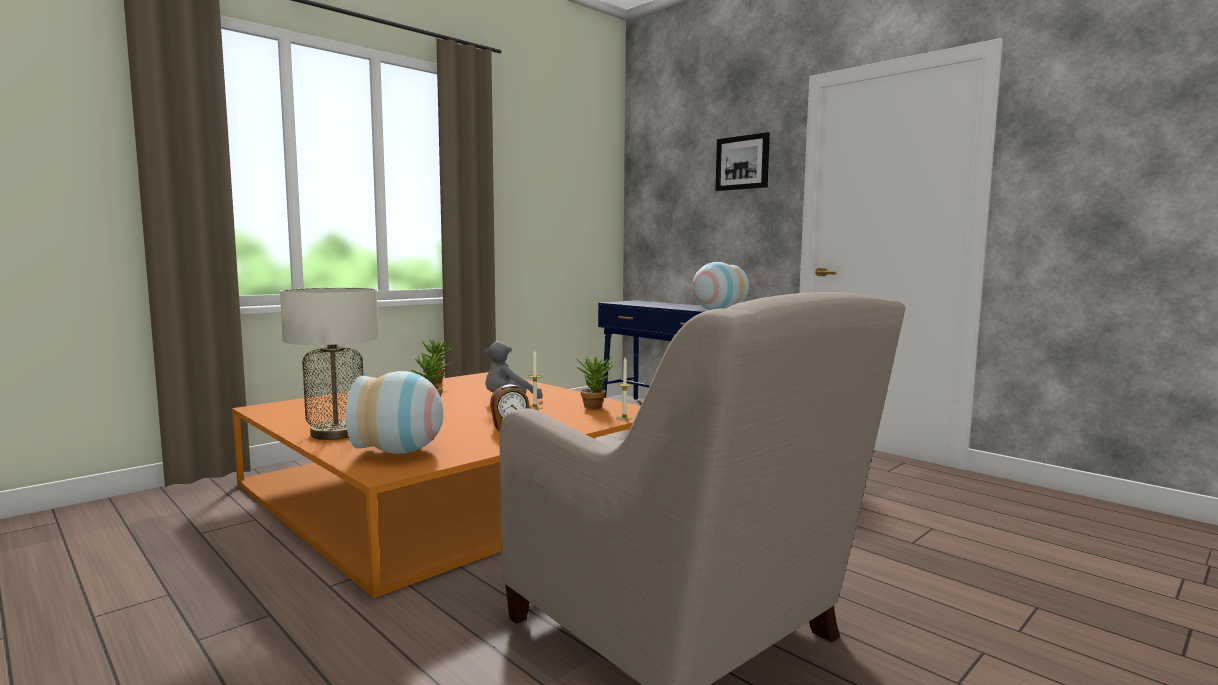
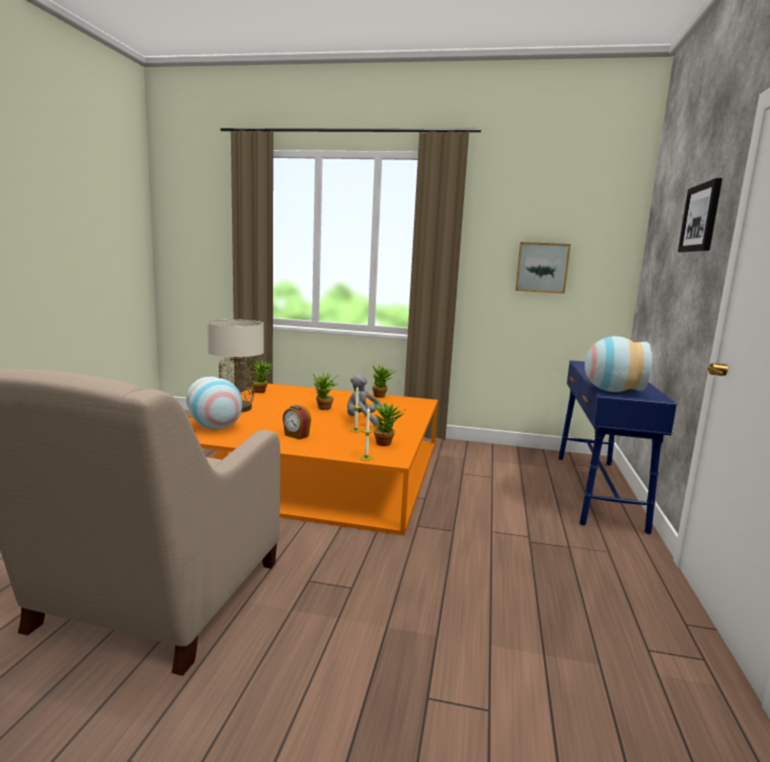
camera: 55 degrees right, 5 degrees up
(282, 413) = (261, 391): none -> potted plant
(555, 209) = (542, 267): none -> picture

